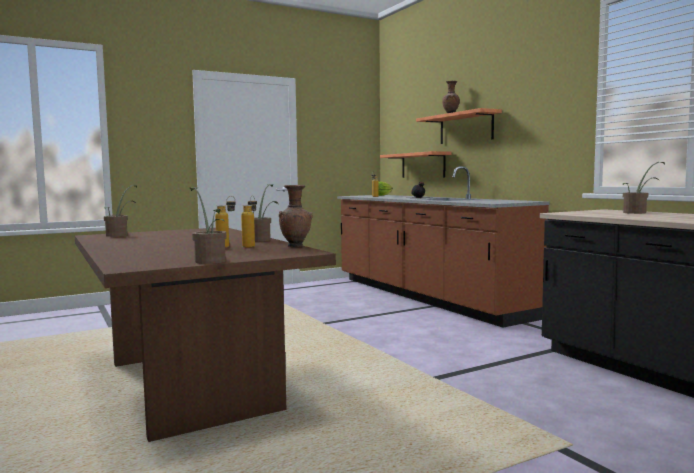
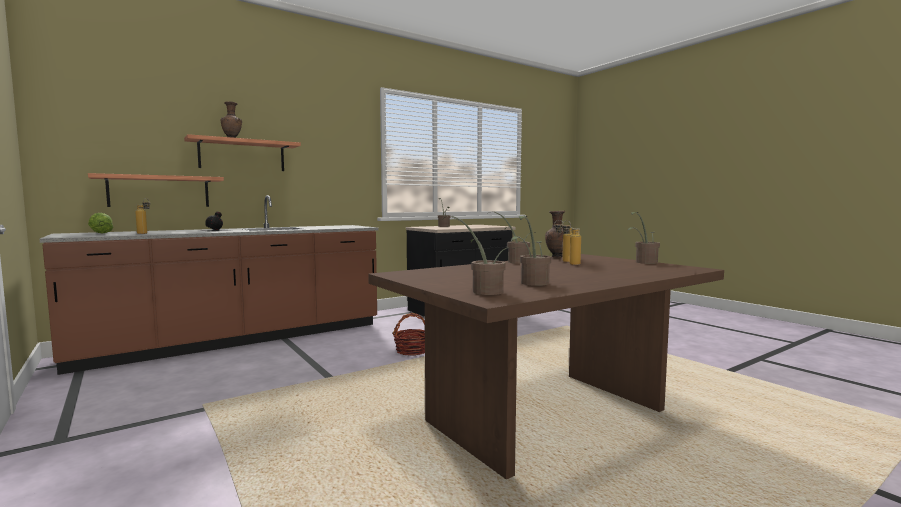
camera: 95 degrees left, 0 degrees up
(130, 239) = (532, 283): none -> potted plant
(395, 343) = (412, 351): none -> basket

